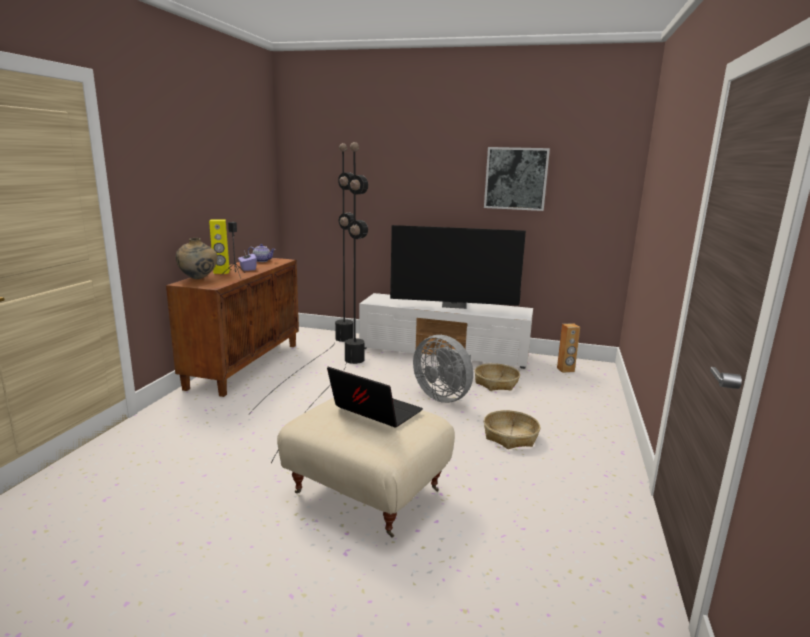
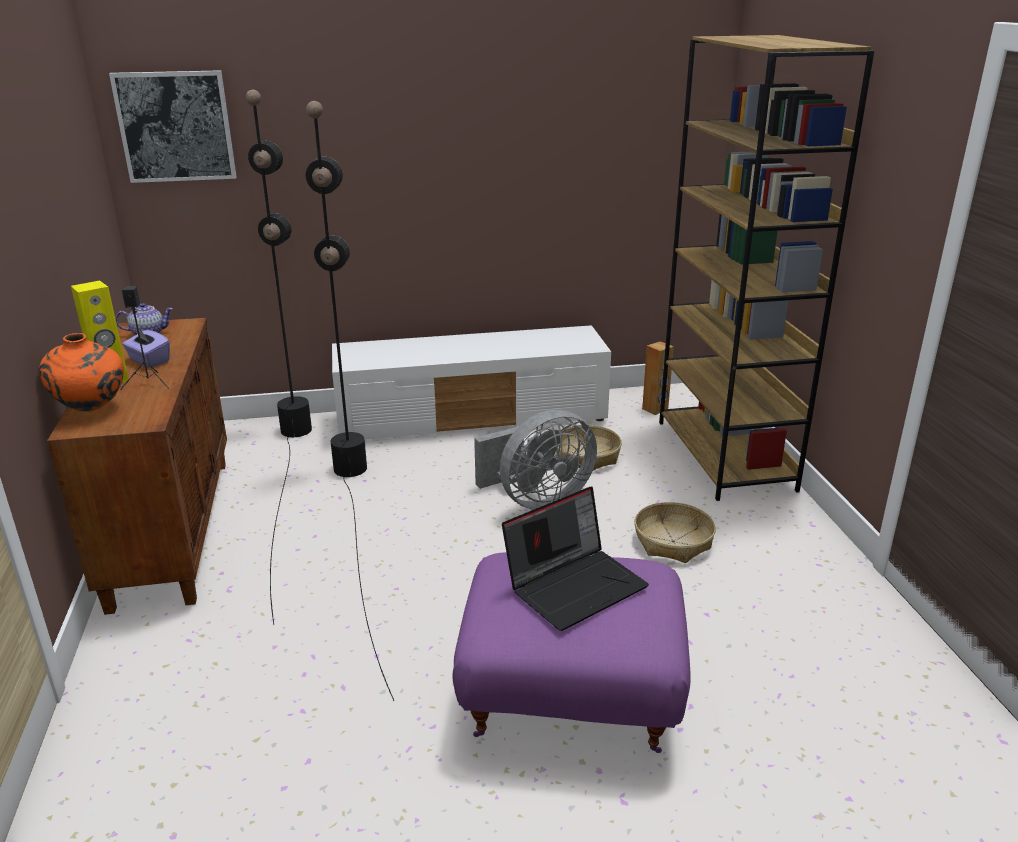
camera: 25 degrees left, 10 degrees up
(198, 279) = (92, 409): beige vase -> orange vase
(365, 493) = (569, 699): beige ottoman -> purple ottoman
(374, 411) = (575, 585): laptop -> laptop turned 135 degrees clockwise
(444, 396) = (537, 500): grey fan -> grey fan turned 45 degrees counterclockwise
(454, 305) = (482, 345): television -> none
(516, 178) = (552, 128): picture -> picture (175, 126)
(592, 402) = (725, 455): none -> brown bookcase

